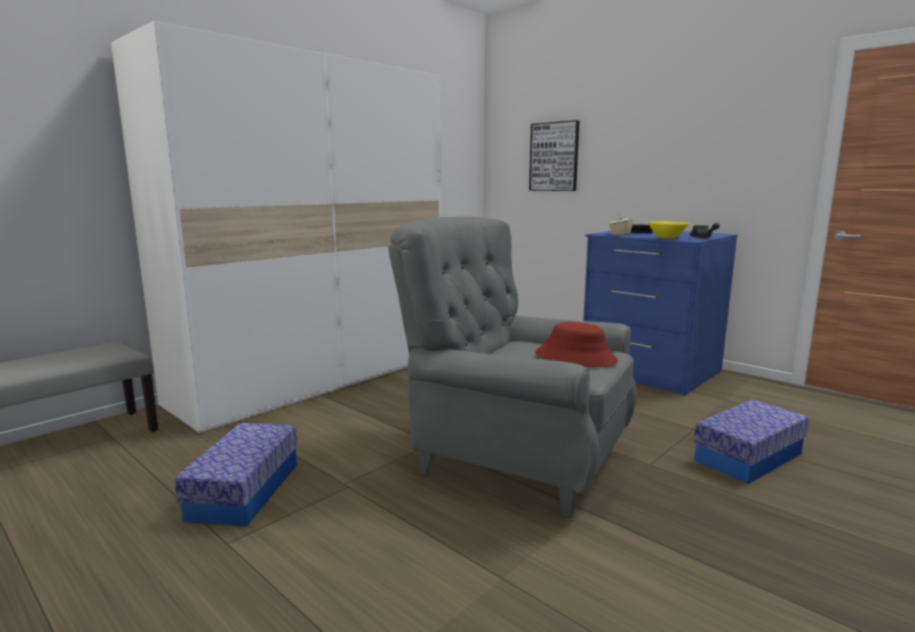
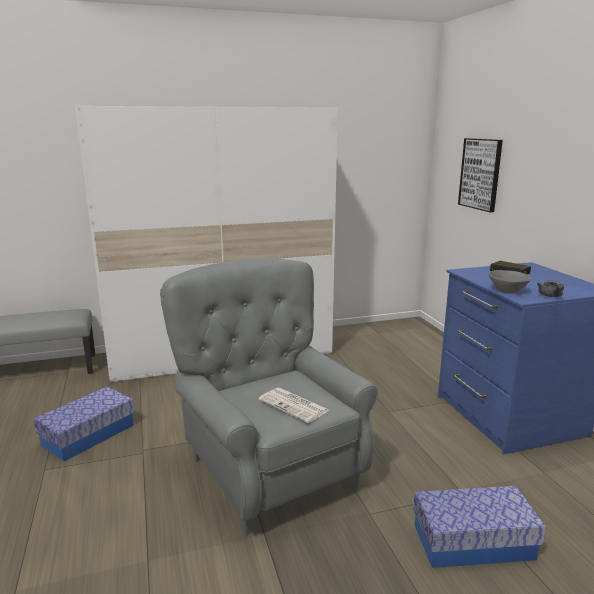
camera: 30 degrees right, 5 degrees up
(576, 358) = (294, 405): red hat -> newspaper
(620, 234) = (478, 275): beige tissue box -> none
(667, 238) = (507, 291): yellow bowl -> grey bowl

